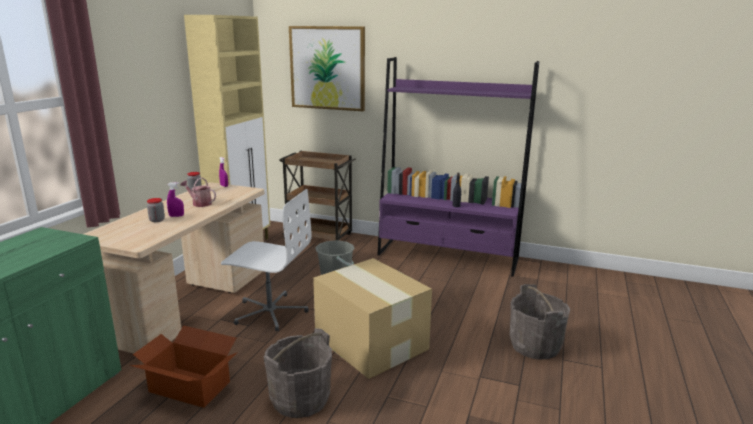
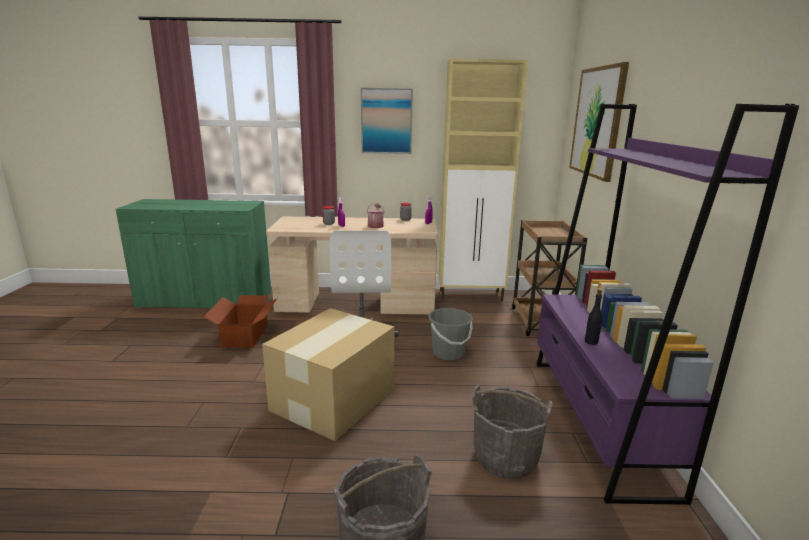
camera: 70 degrees right, 0 degrees up
(140, 85) = (386, 121): none -> picture
(300, 399) = (233, 382): grey bucket -> grey bucket (505, 457)

